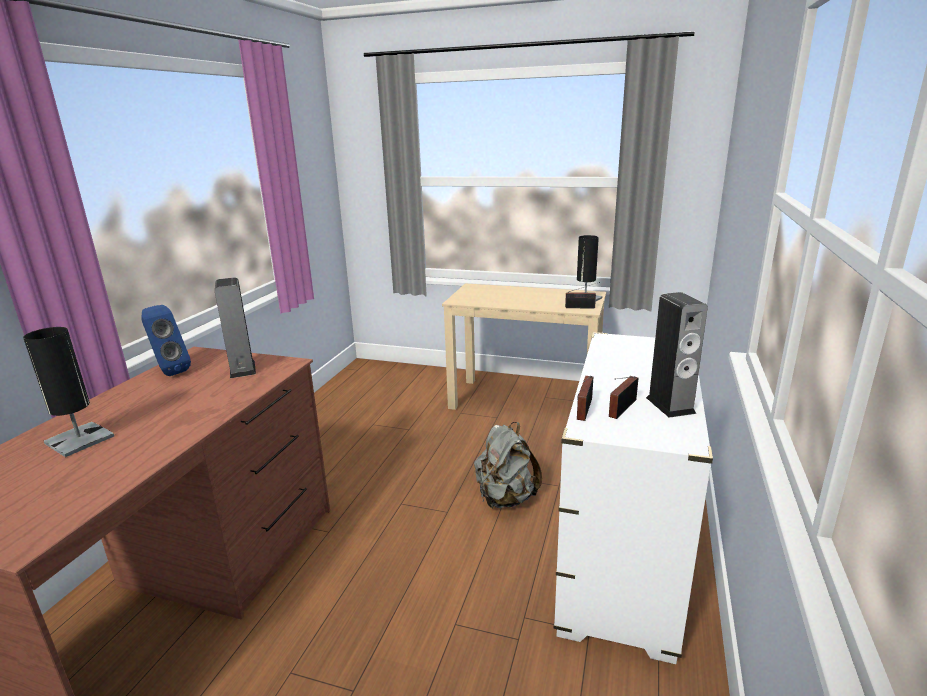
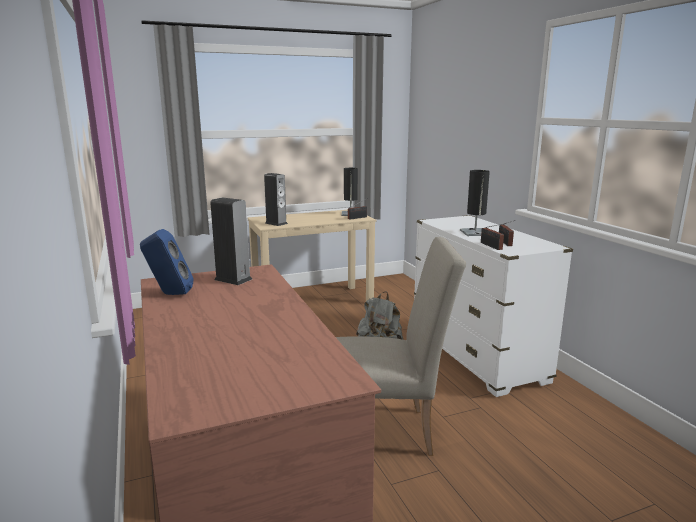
camera: 40 degrees left, 5 degrees down
(79, 440) = (218, 339): black table lamp -> black table lamp (475, 232)
(374, 608) = (389, 432): none -> beige chair
(670, 405) = (519, 237): speaker -> speaker (276, 223)

